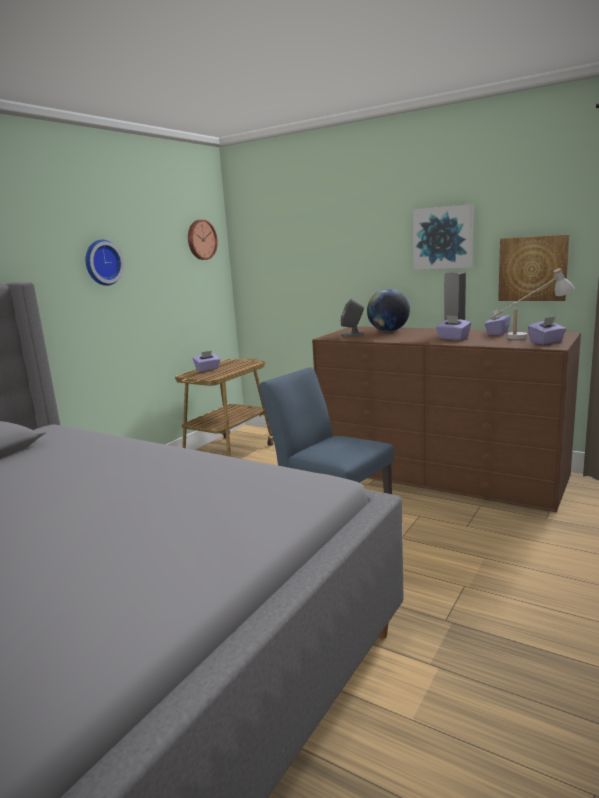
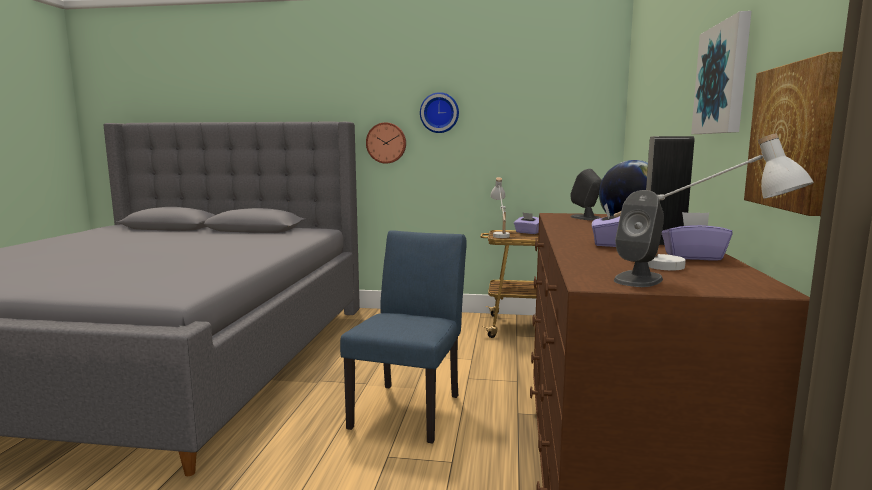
camera: 65 degrees right, 5 degrees down
(201, 240) = (576, 95): wall clock -> wall clock (386, 143)
(201, 376) = (500, 234): none -> white table lamp
(546, 342) = (638, 279): purple tissue box -> grey speaker

